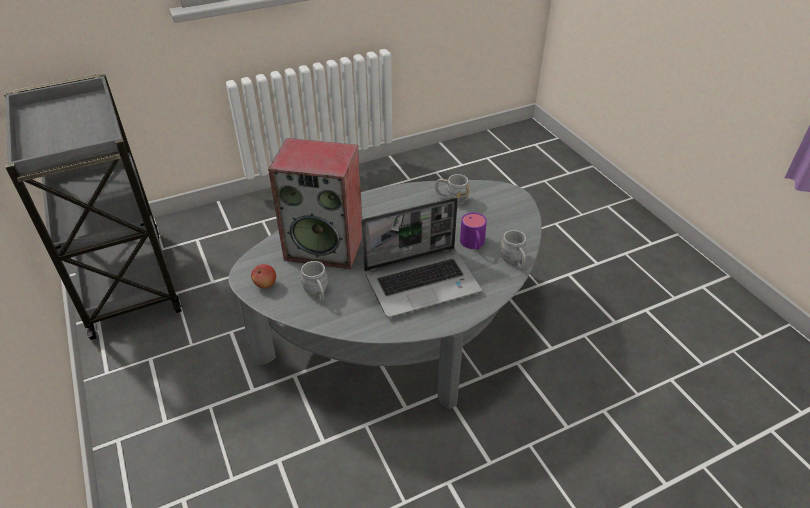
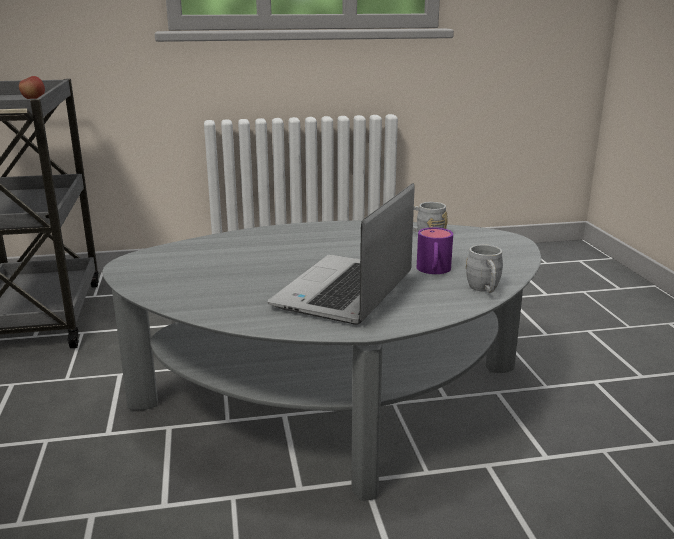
camera: 15 degrees right, 20 degrees down
(265, 284) = (144, 272): apple -> apple (33, 99)
(317, 293) = (201, 286): grey mug -> none
(325, 247) = (240, 253): speaker -> none
(422, 282) = (345, 292): laptop -> laptop turned 120 degrees clockwise

